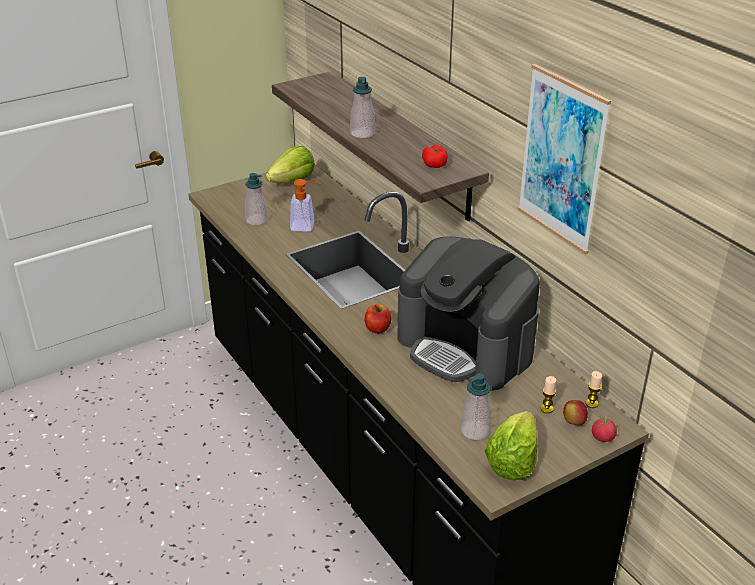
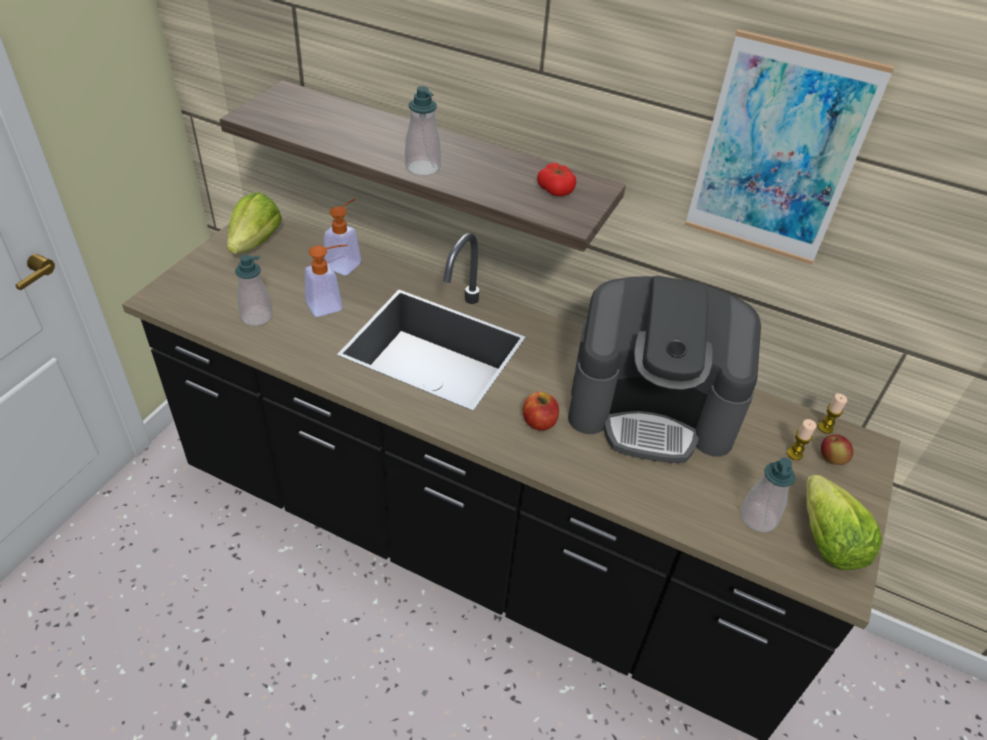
camera: 35 degrees left, 10 degrees up
(339, 206) = (346, 262): none -> soap dispenser
(602, 437) = (871, 466): tomato -> none

